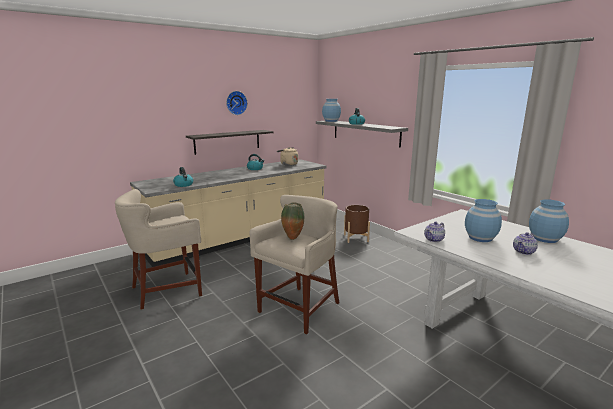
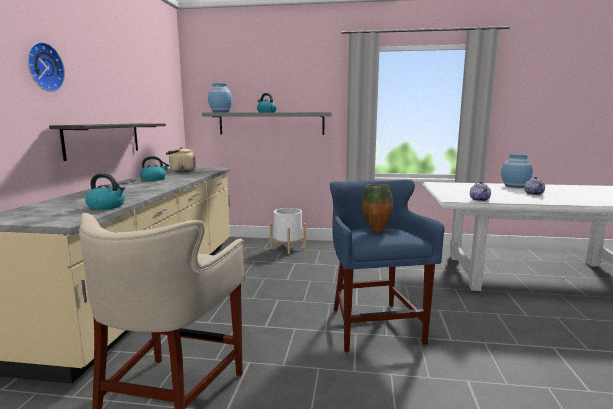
camera: 45 degrees left, 5 degrees down
(236, 103) = (109, 77): wall clock -> wall clock (43, 67)
(299, 309) = (374, 327): beige stool -> blue stool
(356, 238) = (288, 248): brown planter -> white planter
(480, 238) = (493, 193): blue vase -> none

